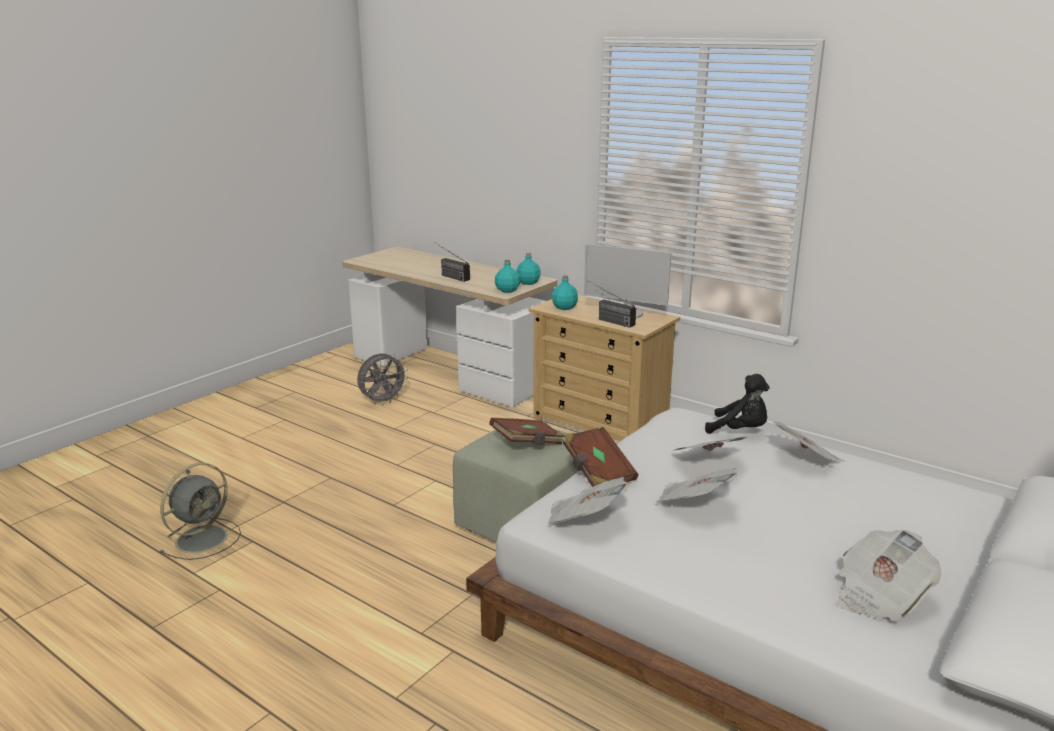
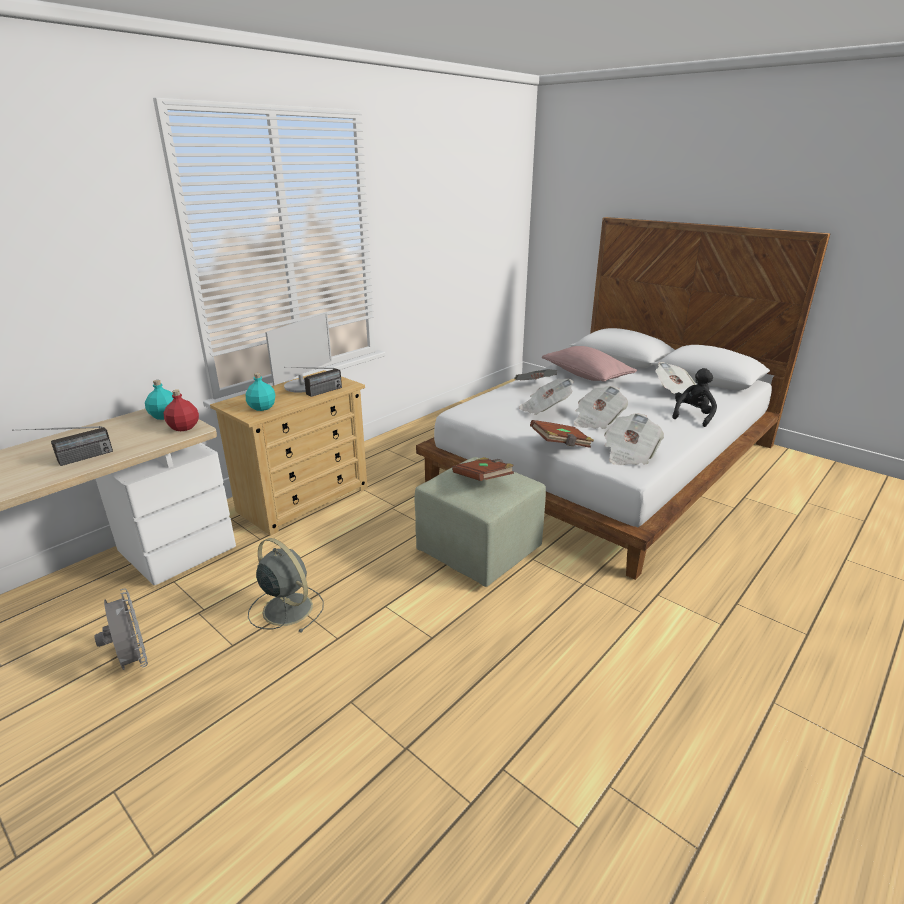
camera: 85 degrees left, 5 degrees up
(203, 538) = (494, 837): grey fan -> grey fan (286, 608)
(507, 290) = (184, 427): turquoise bottle -> red bottle
(740, 431) = (495, 396): black plush toy -> black plush toy (693, 416)
(904, 507) = (586, 376): none -> pink pillow

